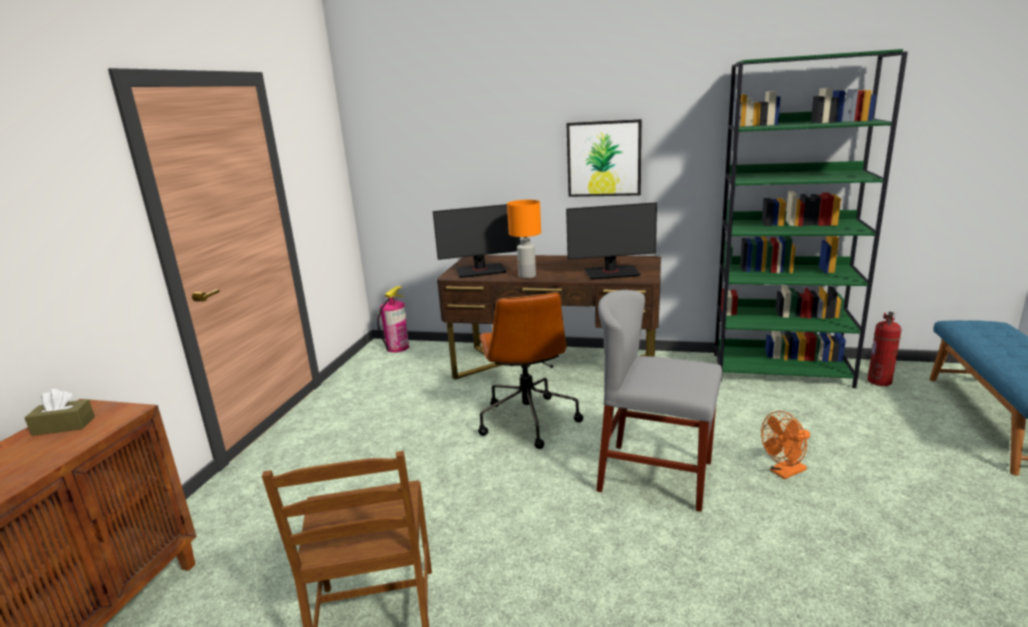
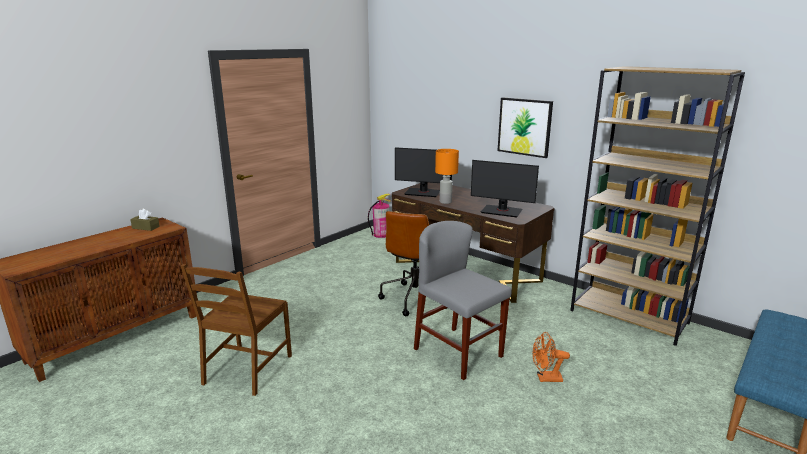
camera: 25 degrees right, 0 degrees up
(781, 370) = (629, 317): green bookcase -> brown bookcase
(880, 381) = (704, 347): fire extinguisher -> none

